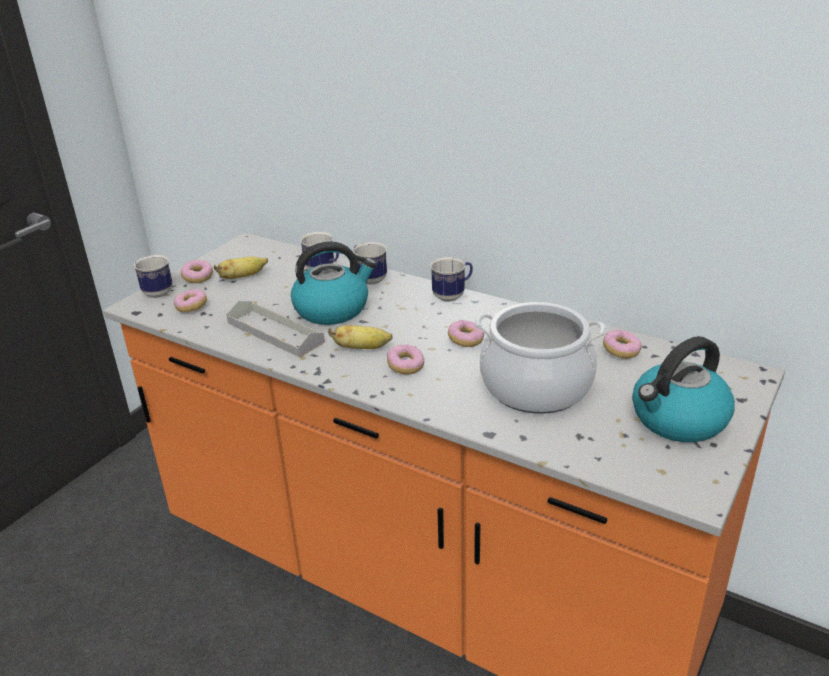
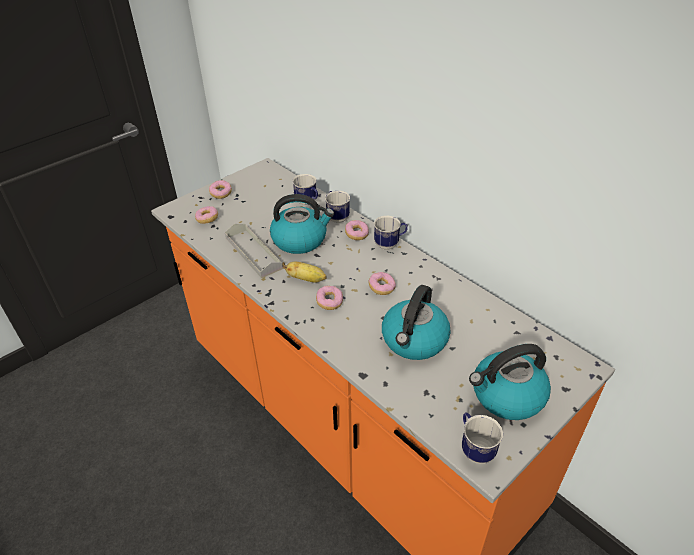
camera: 15 degrees right, 10 degrees up
(155, 291) = (189, 200): mug -> mug (474, 448)
(243, 277) = (250, 199): banana -> none
(536, 386) = (414, 341): cooking pot -> kettle
(621, 351) = (493, 323): donut -> donut (356, 234)

